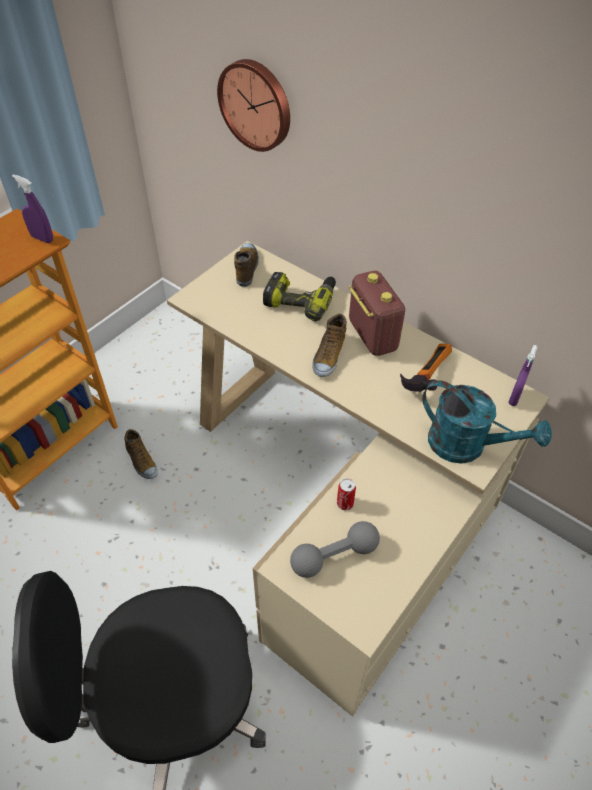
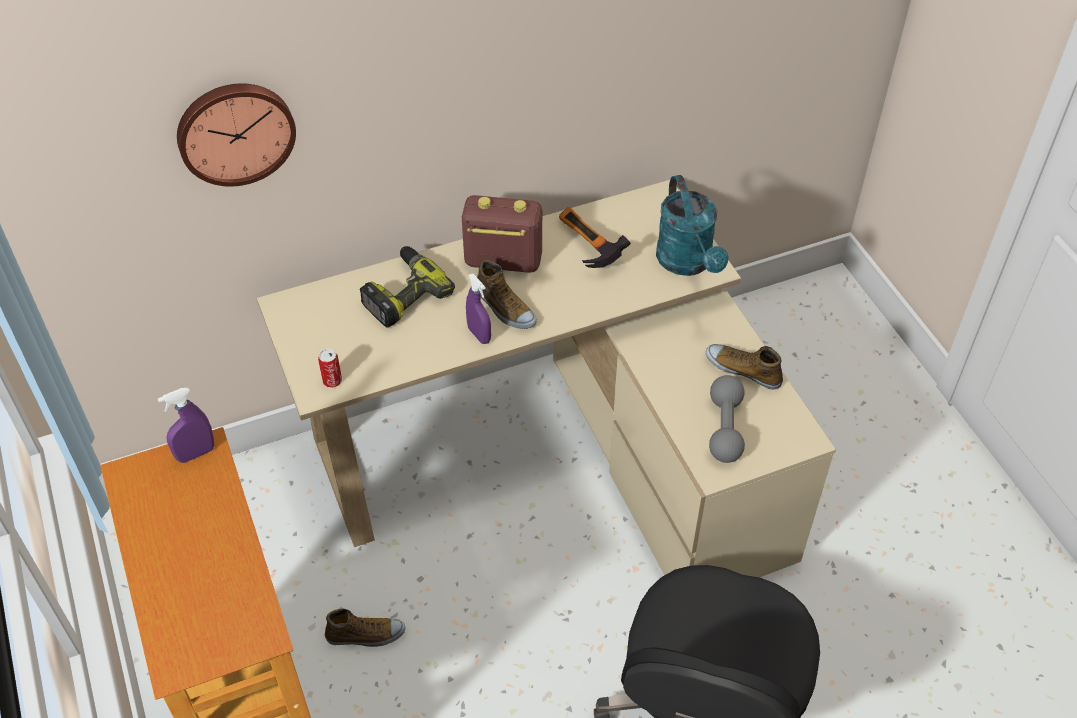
camera: 60 degrees left, 0 degrees up
(247, 268) = (308, 318): shoe -> shoe (743, 369)
(345, 503) = (672, 394): can -> can (332, 381)
(467, 446) = (688, 263): turquoise watering can -> turquoise watering can turned 105 degrees clockwise
(514, 397) = (656, 202): purple spray bottle -> purple spray bottle (479, 335)

